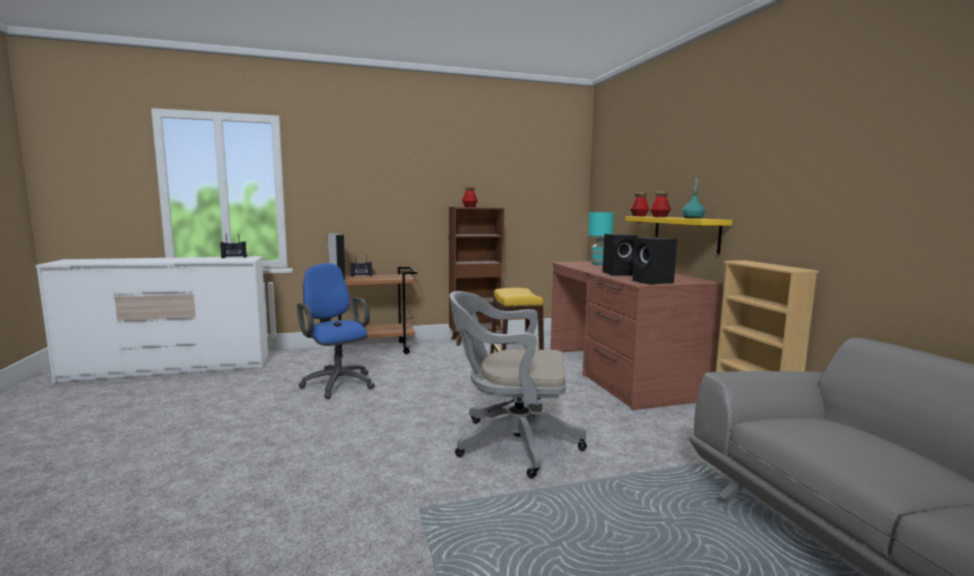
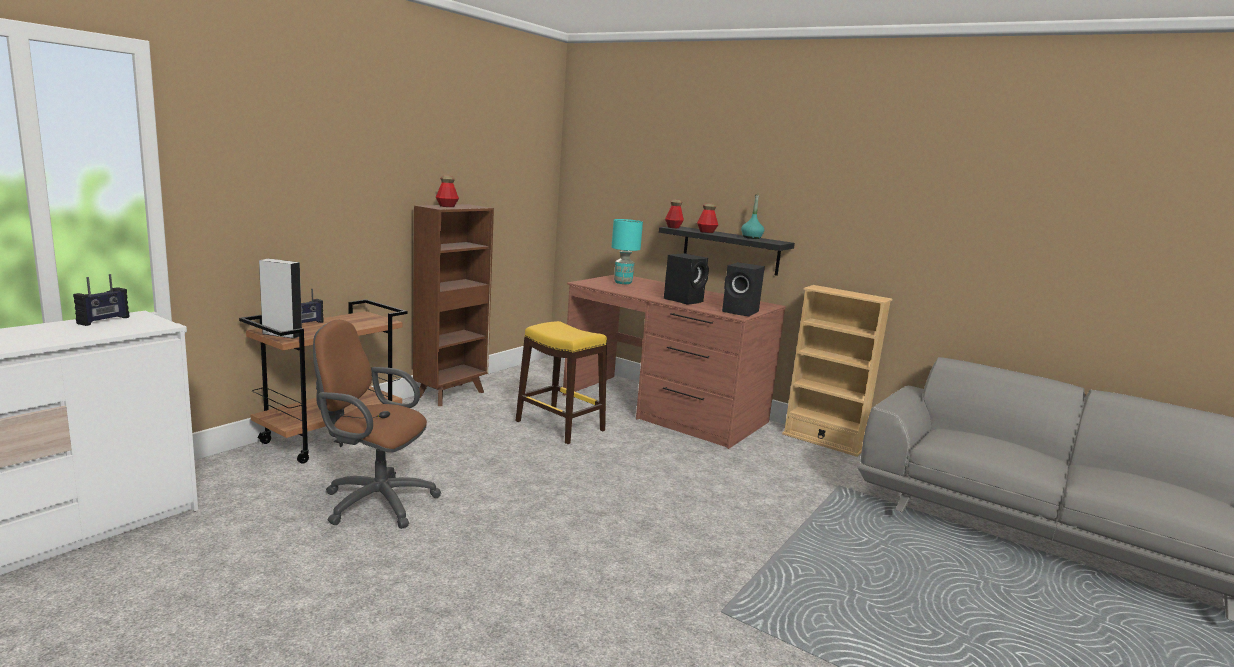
camera: 40 degrees left, 5 degrees up
(337, 383) = (373, 501): blue office chair -> brown office chair
(510, 443) = (688, 516): grey office chair -> none
(685, 233) = (730, 250): yellow shelf -> black shelf

